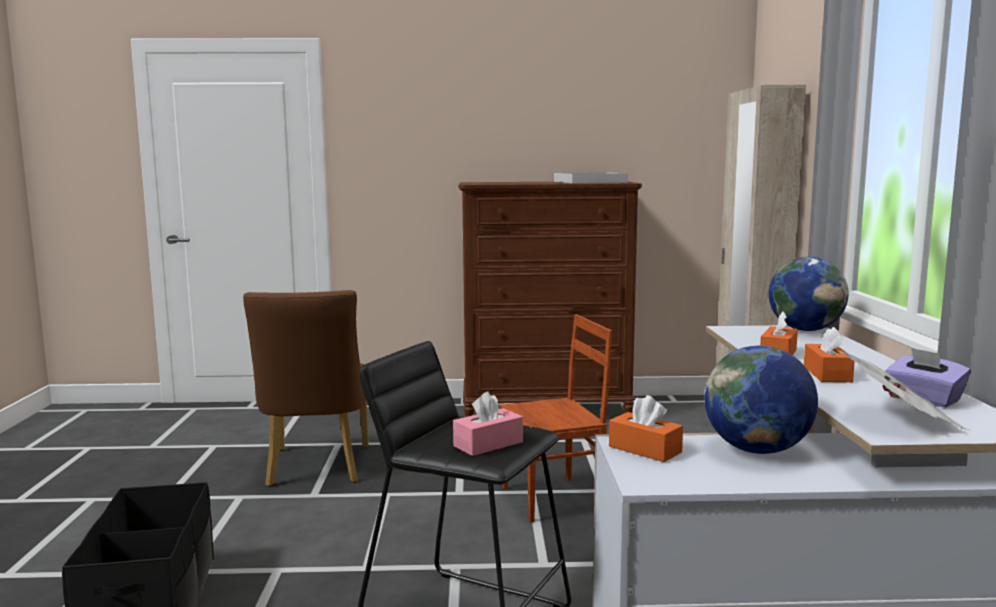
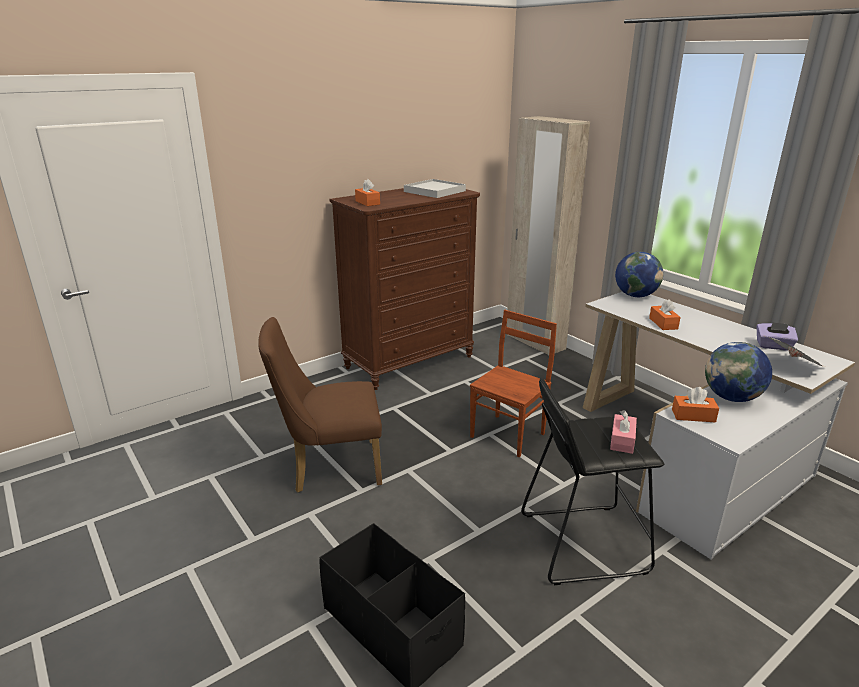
camera: 35 degrees left, 15 degrees up
(316, 469) = (329, 467): brown chair -> brown chair turned 120 degrees clockwise
(827, 374) = (710, 336): orange tissue box -> orange tissue box (367, 202)

